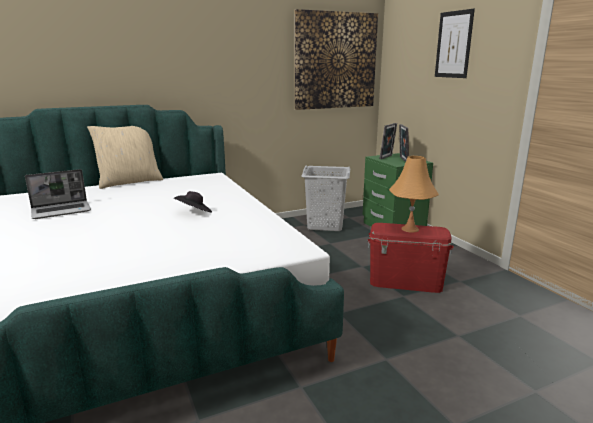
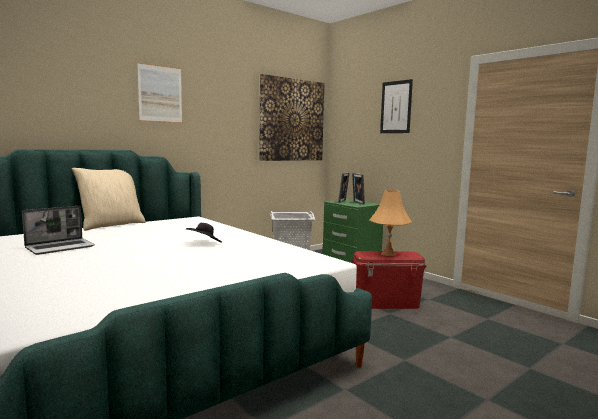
camera: 15 degrees left, 10 degrees down
(178, 41) = (160, 94): none -> picture

